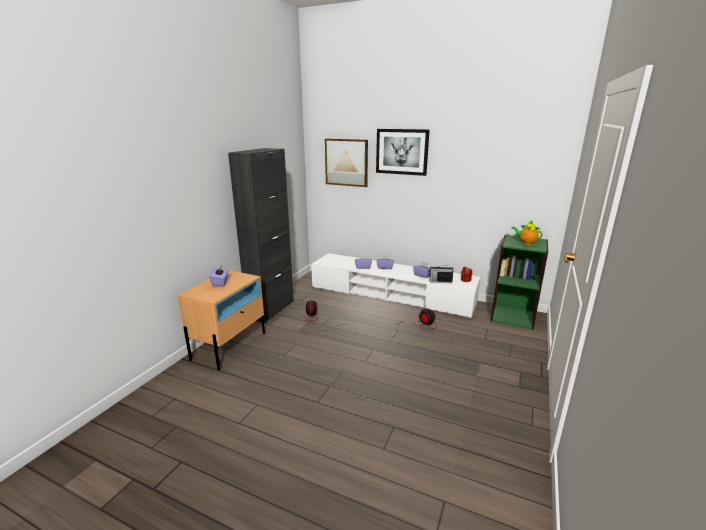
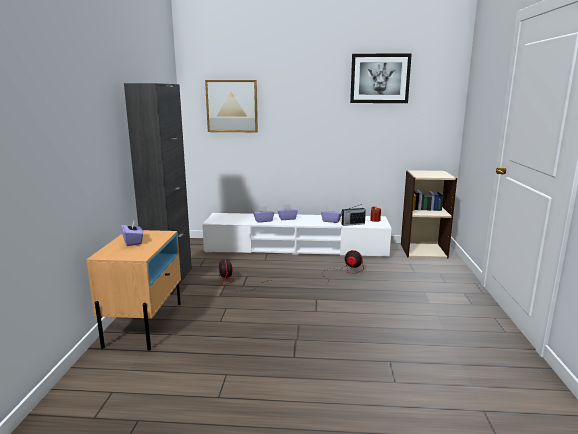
camera: 20 degrees left, 5 degrees down
(402, 151) = (296, 92): picture -> picture (380, 78)
(512, 316) = (423, 250): green bookcase -> beige bookcase
(526, 243) = (432, 174): teapot -> none

